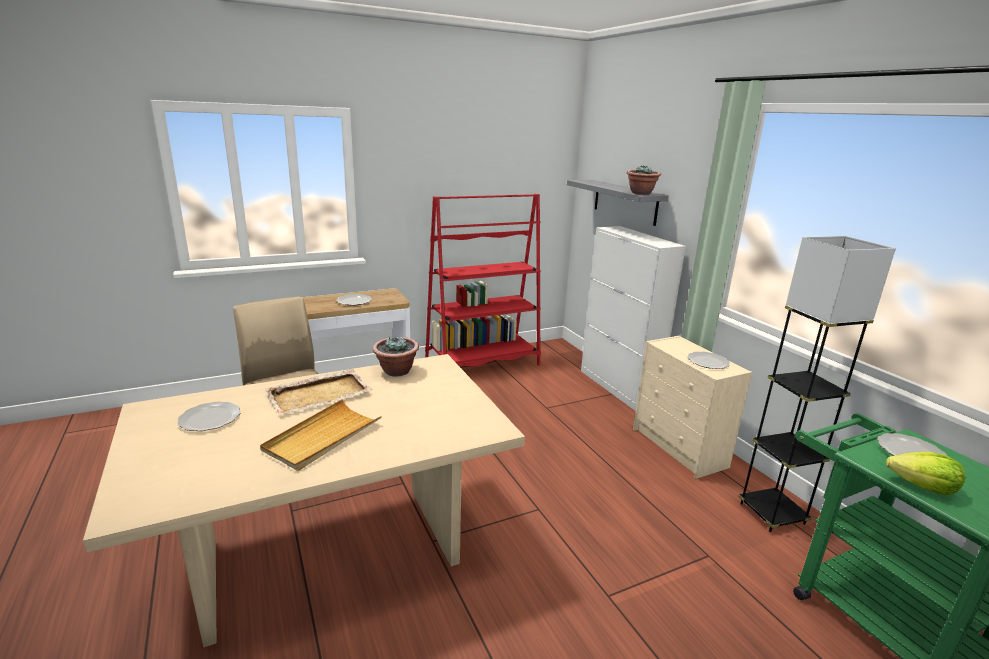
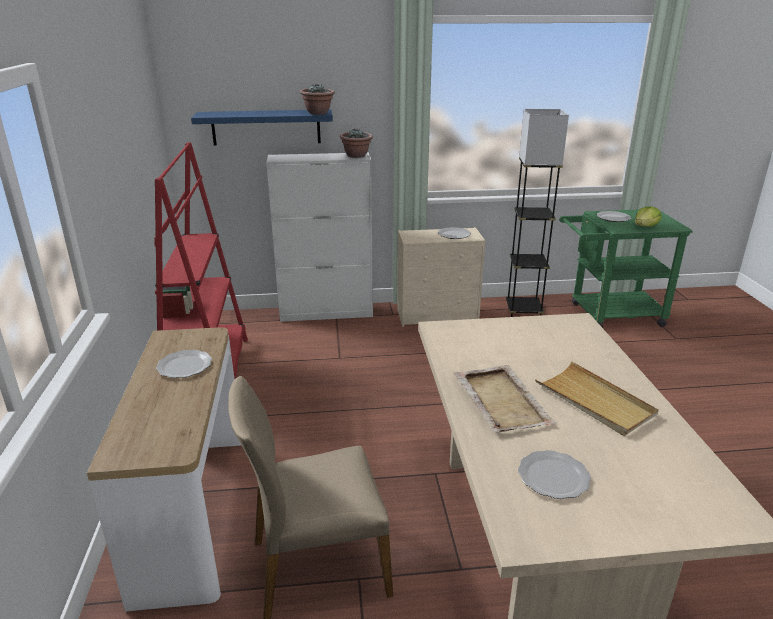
camera: 70 degrees left, 5 degrees up
(396, 371) = (455, 352): potted plant -> potted plant (356, 156)
(625, 201) = (266, 127): grey shelf -> blue shelf

